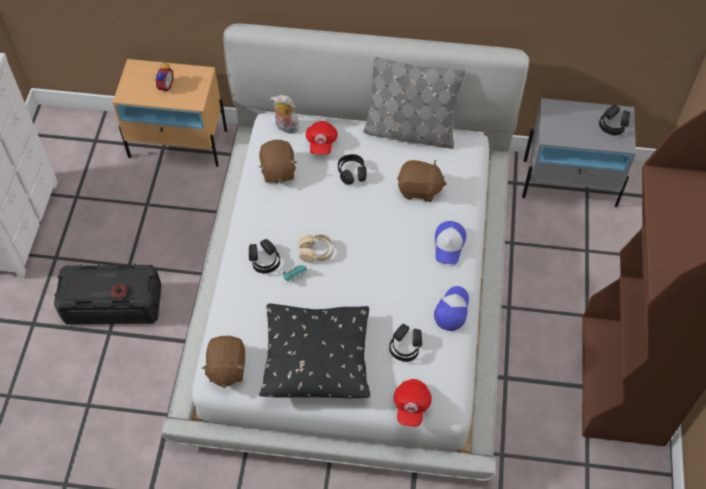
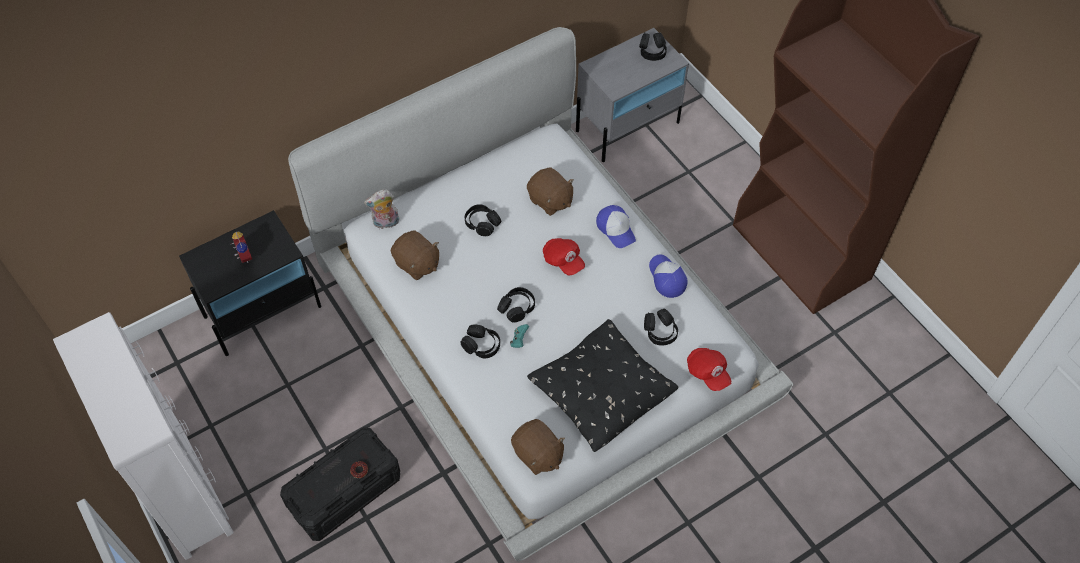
camera: 40 degrees left, 0 degrees up
(178, 144) = (263, 311): beige nightstand -> black nightstand
(316, 251) = (517, 308): beige headphones -> black headphones
(321, 143) = (431, 216): red cap -> red cap (563, 261)
(410, 132) = (495, 158): grey pillow -> none
(419, 189) = (550, 200): brown plush toy -> brown plush toy turned 75 degrees clockwise

